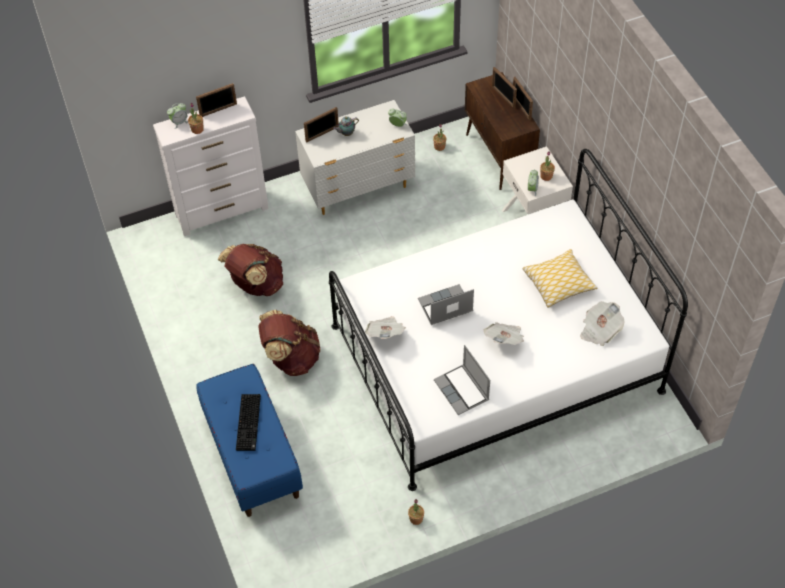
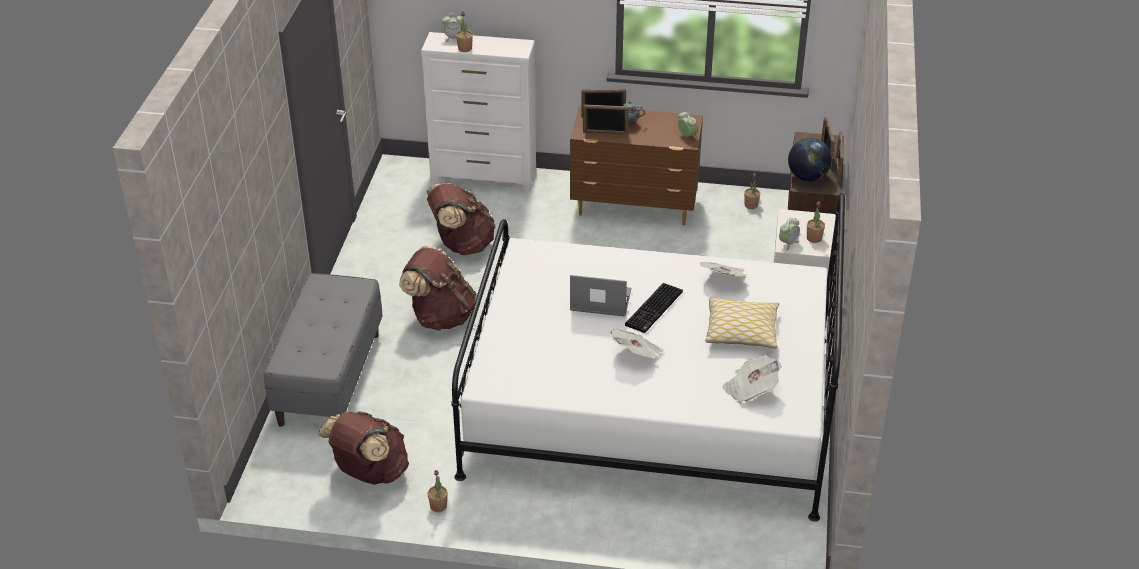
camera: 30 degrees right, 15 degrees down
(218, 110) = (498, 42): picture frame -> picture frame (605, 133)
(249, 423) = (326, 324): keyboard -> keyboard (654, 309)
(252, 455) = (329, 378): blue bench -> grey bench
(346, 519) = (369, 473): none -> brown backpack
(359, 188) = (635, 208): white dresser -> brown dresser
(385, 333) = (517, 298): newspaper -> newspaper (724, 279)
(462, 390) = (550, 378): laptop -> none
(505, 123) = (807, 177): none -> globe

